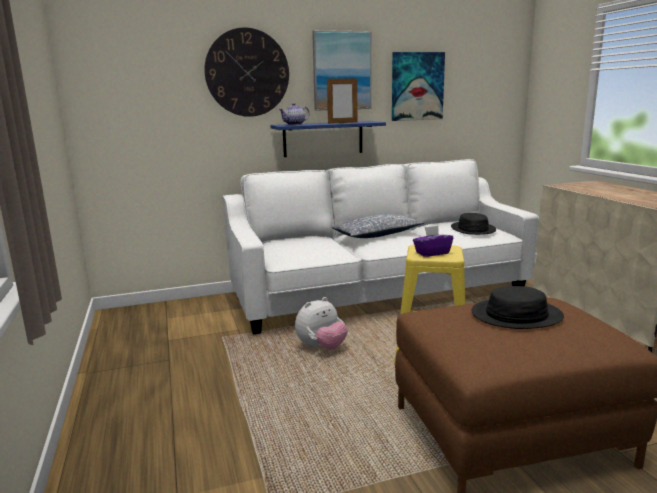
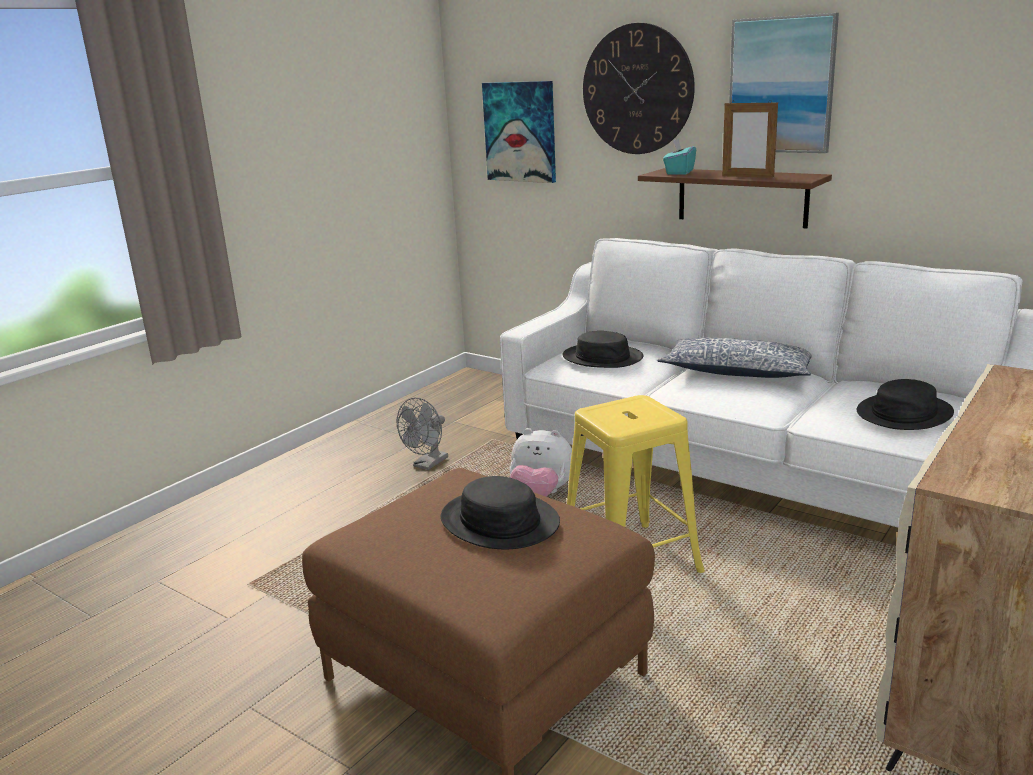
camera: 55 degrees right, 5 degrees up
(213, 369) = (427, 464): none -> grey fan
(294, 124) = (679, 172): teapot -> turquoise tissue box
(299, 248) = (602, 357): none -> black hat
(323, 139) = (742, 197): blue shelf -> brown shelf
(417, 86) = (933, 114): picture -> picture (520, 132)
(432, 253) = (619, 414): purple tissue box -> none

